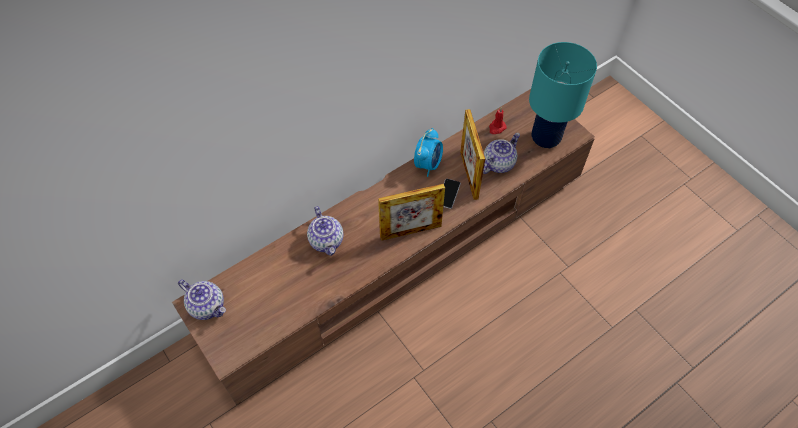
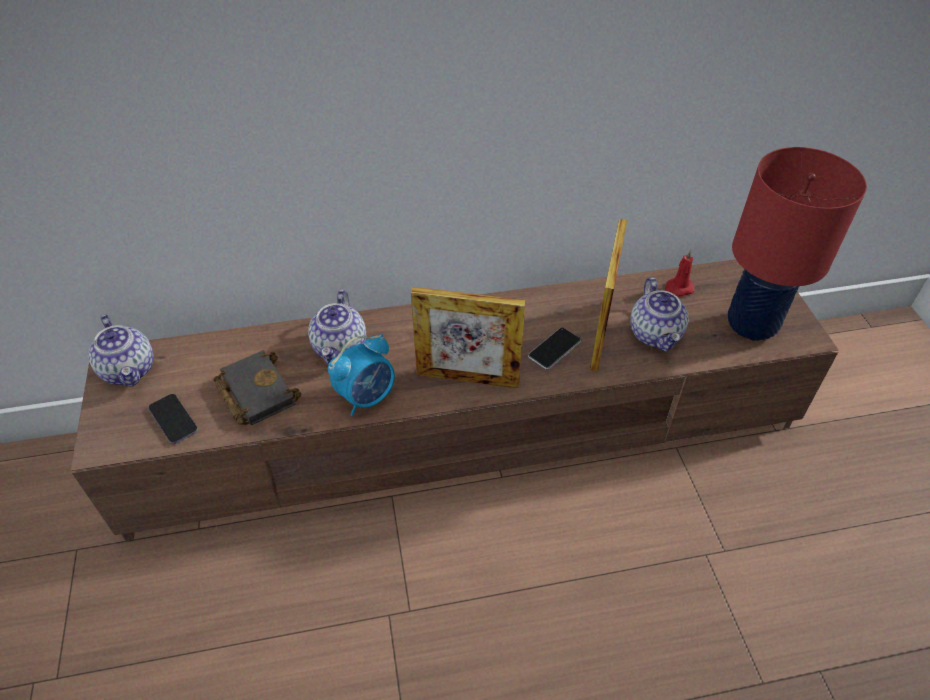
camera: 25 degrees right, 10 degrees down
(258, 325) = (173, 420): none -> phone
(294, 289) = (254, 392): none -> black book
(428, 164) = (546, 301): alarm clock -> alarm clock (367, 397)
(498, 163) = (656, 334): teapot -> teapot turned 105 degrees clockwise
(545, 139) = (750, 326): turquoise table lamp -> red table lamp

